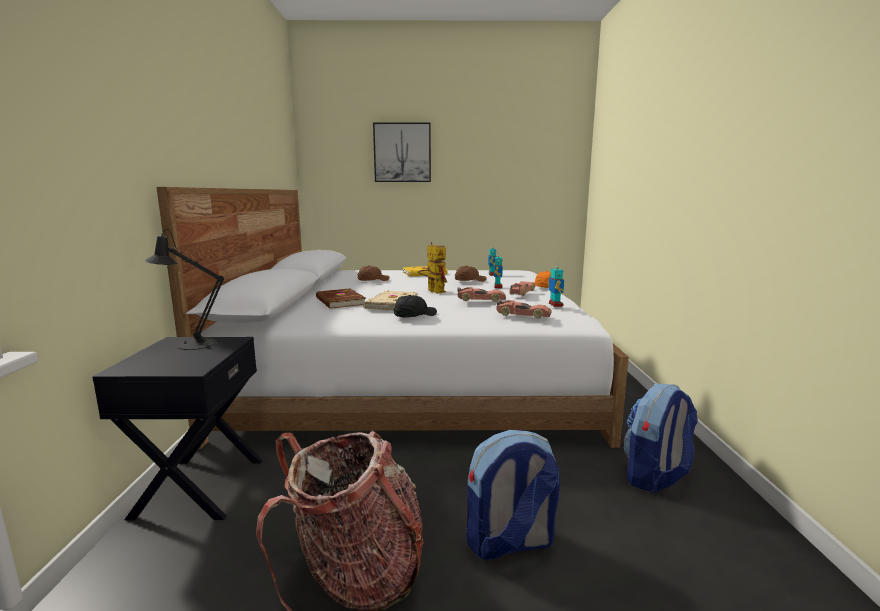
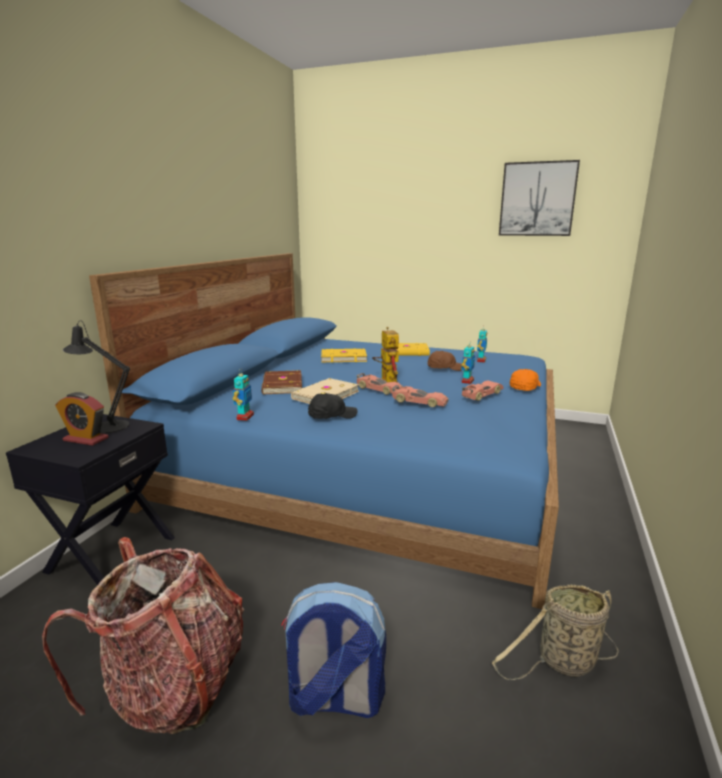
camera: 20 degrees right, 5 degrees up
(181, 356) = (86, 439): none -> alarm clock
(373, 280) = (343, 358): brown cap -> yellow book
(402, 152) = (405, 211): picture -> picture (537, 199)
(414, 374) = (370, 463): white bed -> blue bed
(523, 315) = (446, 431): toy car -> toy car (379, 389)
(555, 305) = (504, 419): toy robot -> toy robot (244, 417)
(655, 477) = (562, 663): backpack -> basket

